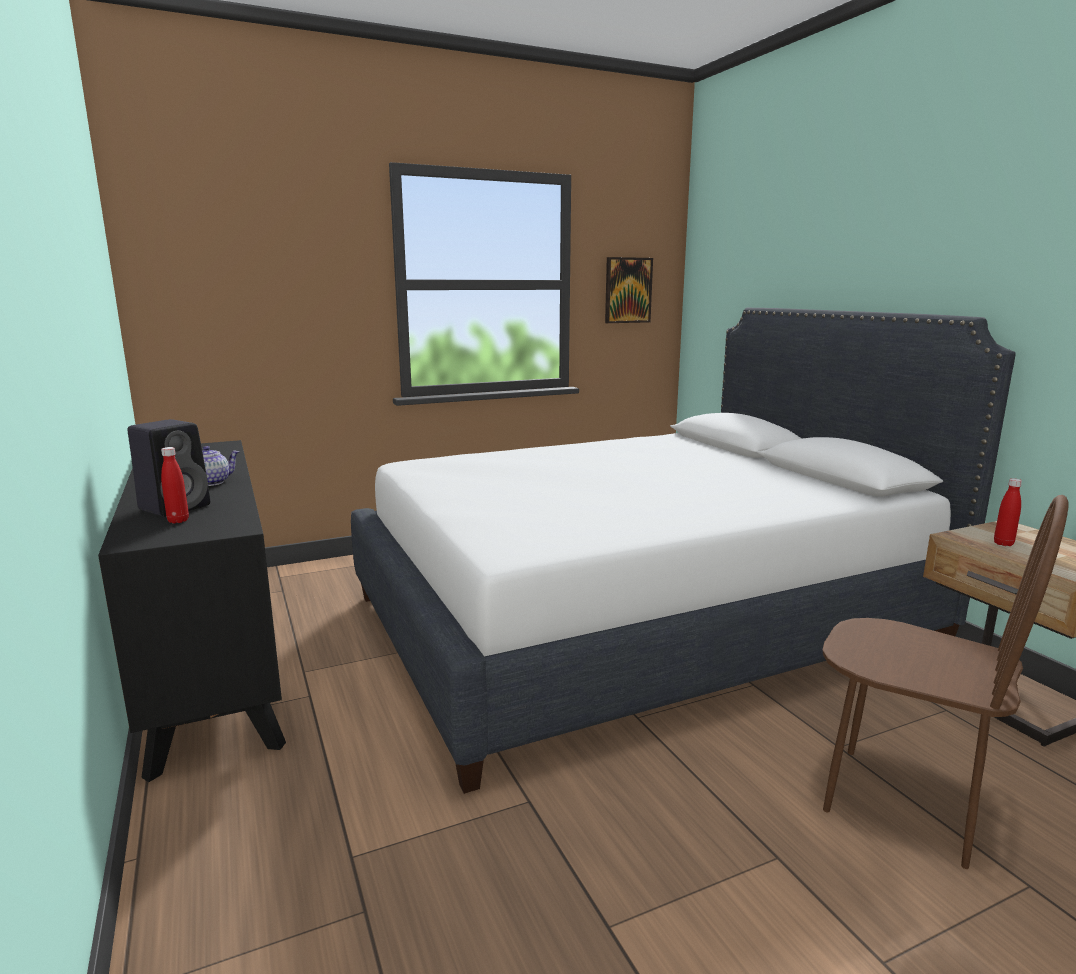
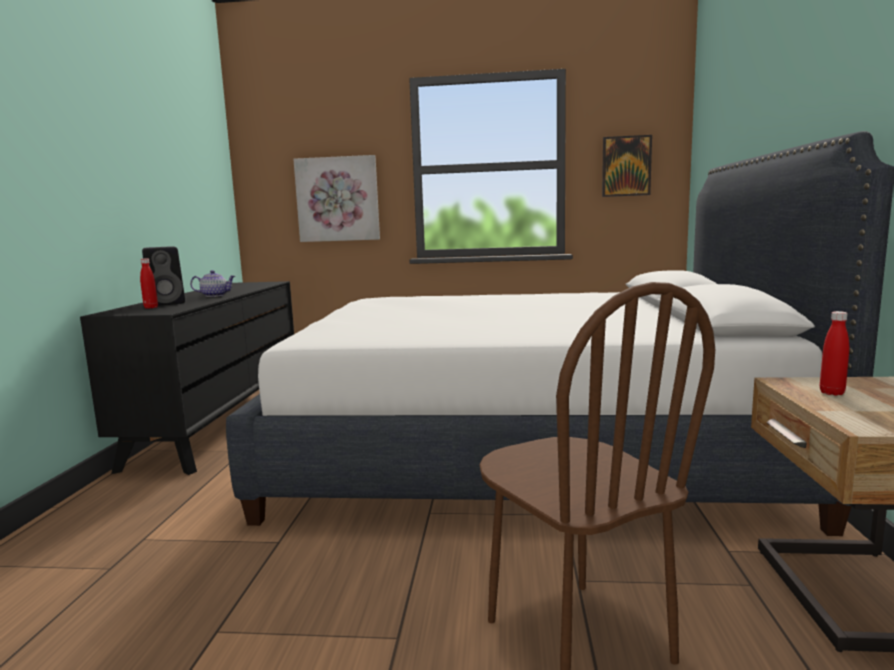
camera: 30 degrees right, 5 degrees down
(291, 320) = (338, 199): none -> picture

